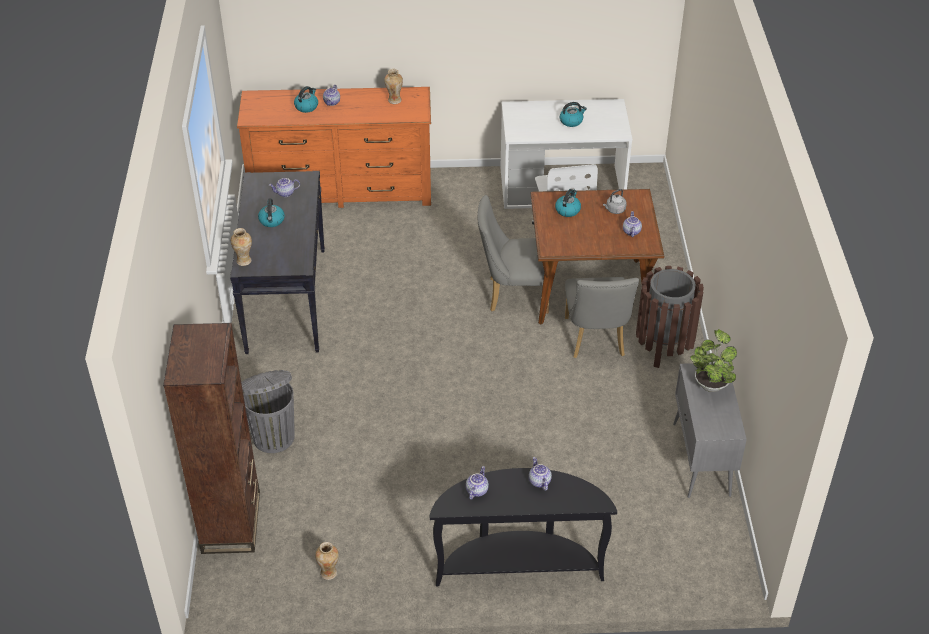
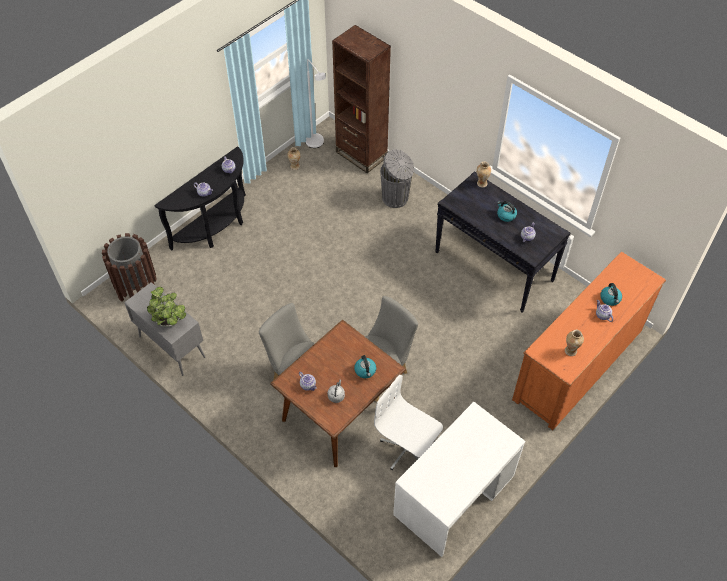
camera: 135 degrees right, 10 degrees up
(262, 583) = (317, 145): none -> white floor lamp
(571, 121) = (455, 463): kettle -> none
(664, 347) = (255, 406): brown trash can -> brown trash can (137, 288)

